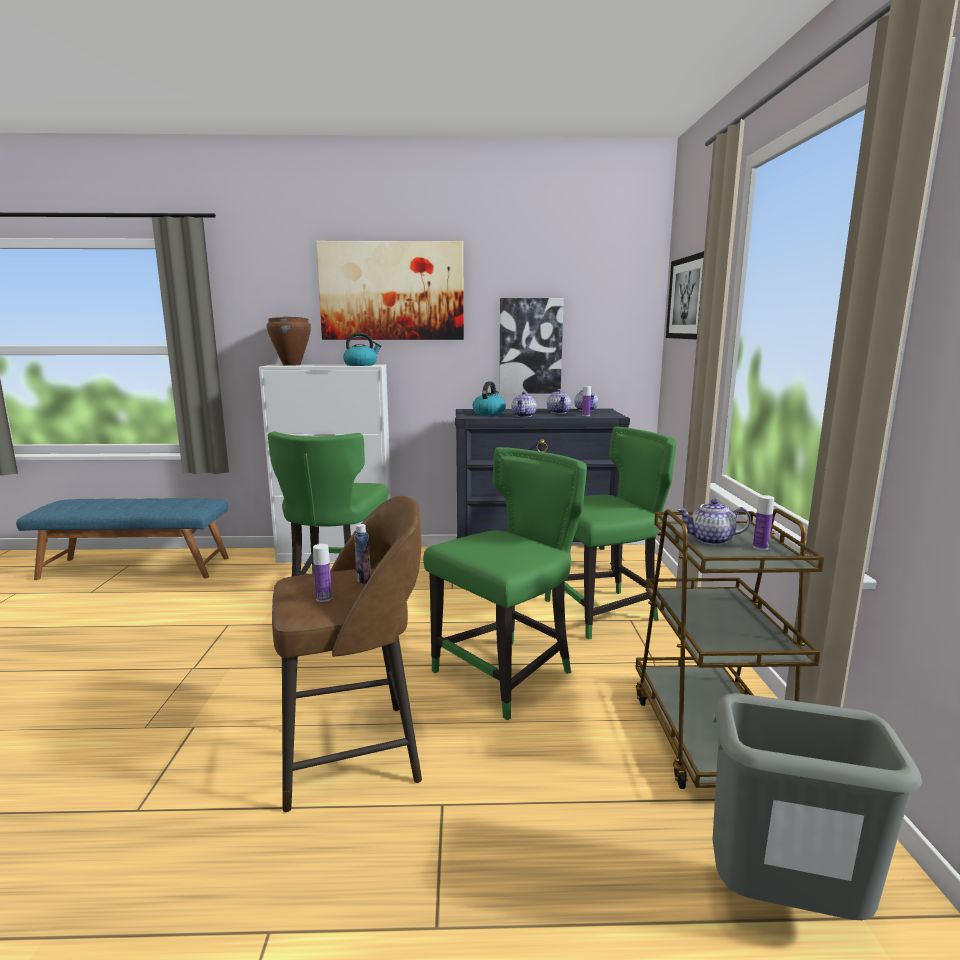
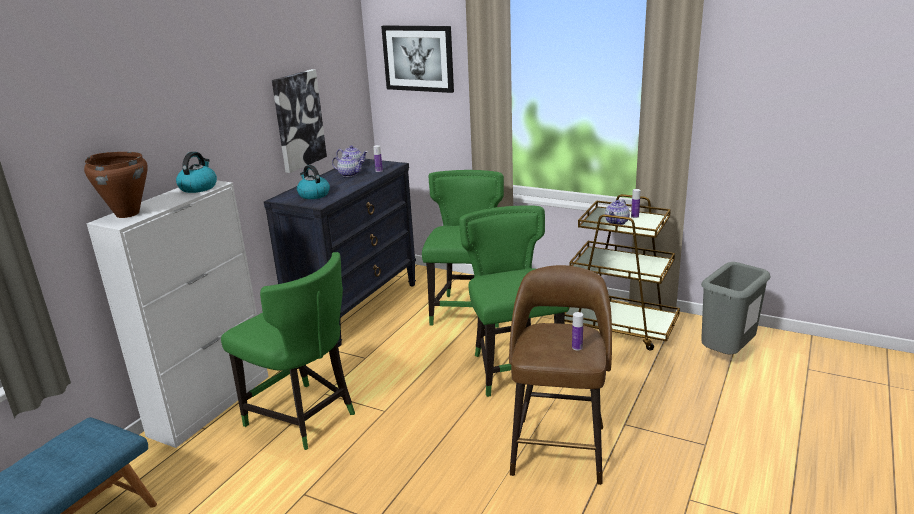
camera: 60 degrees left, 10 degrees up
(363, 580) = (555, 331): bottle -> none
(392, 291) = (185, 95): picture -> none
(524, 416) = (347, 187): teapot -> none

